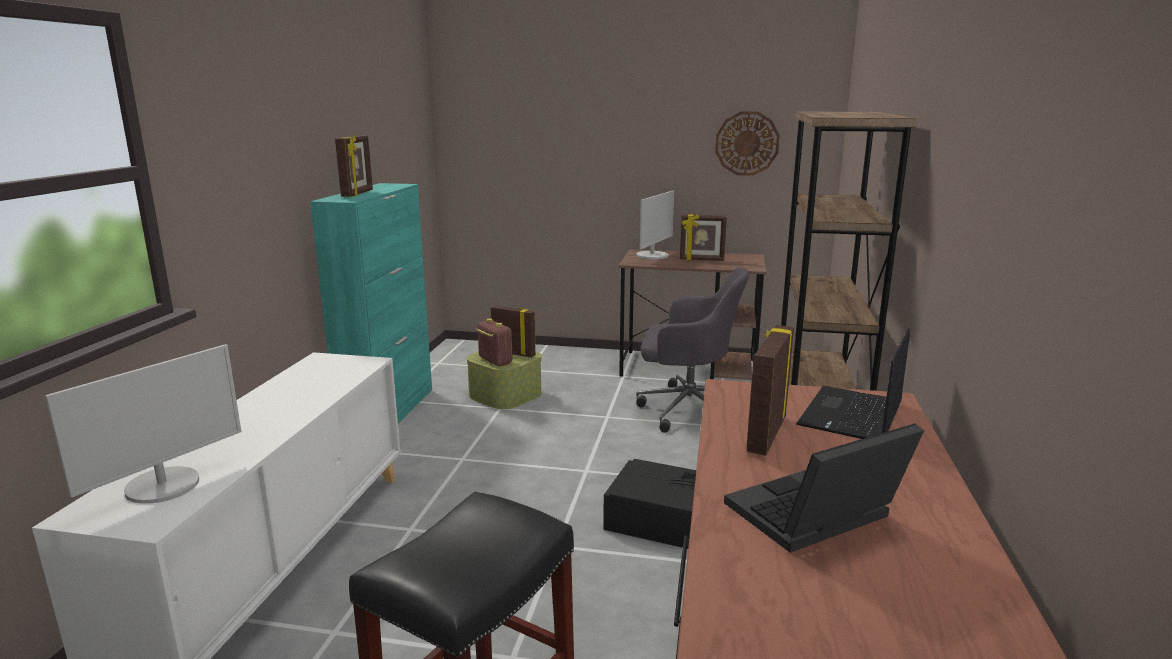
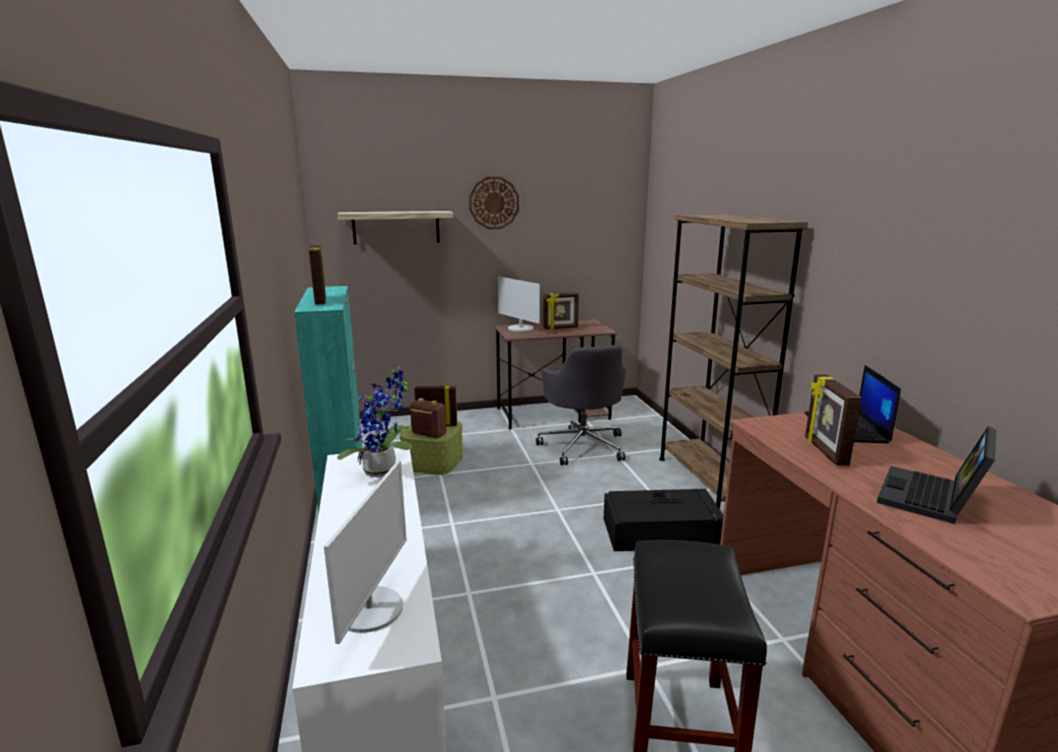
camera: 25 degrees left, 0 degrees up
(337, 375) = (384, 472): none -> potted plant
(522, 126) = (396, 227): none -> shelf
(652, 255) = (520, 328): monitor -> monitor turned 135 degrees clockwise
(687, 409) = (583, 446): grey office chair -> grey office chair turned 90 degrees clockwise
(747, 143) = (579, 235): wall clock -> wall clock (494, 203)

